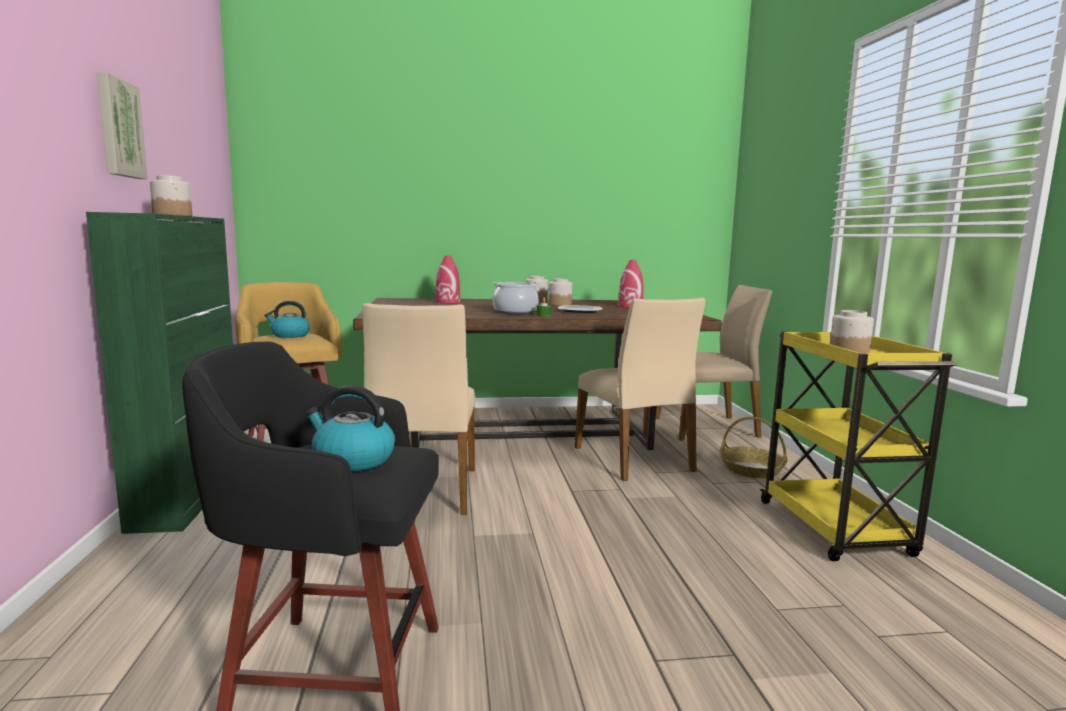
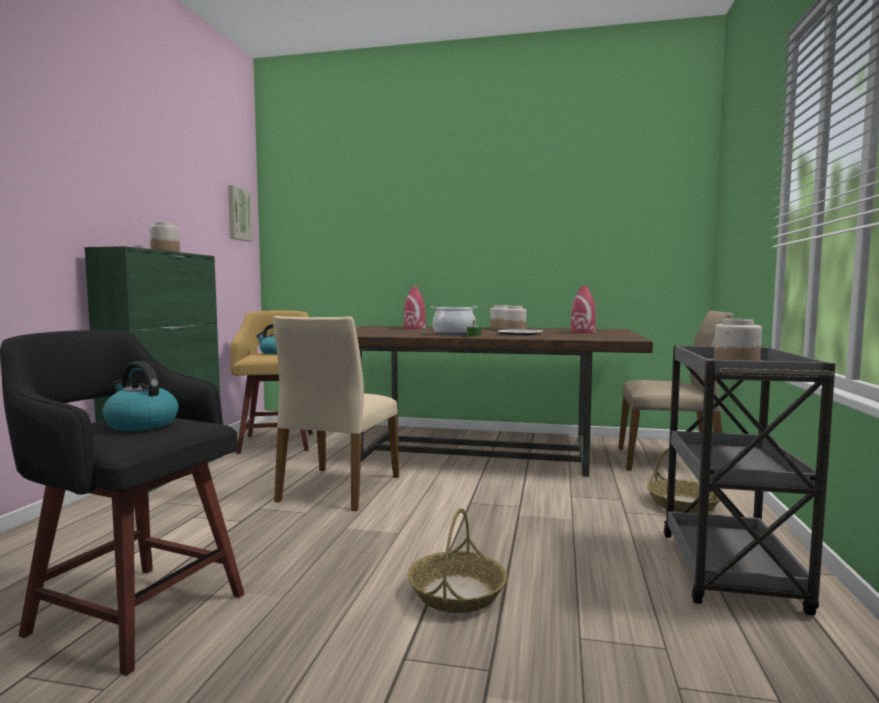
camera: 20 degrees right, 5 degrees down
(118, 128) = (130, 189): picture -> picture (238, 214)
(635, 459) = (561, 482): beige chair -> none
(644, 587) = (457, 593): none -> basket
(835, 529) = (730, 573): yellow cart -> grey cart

